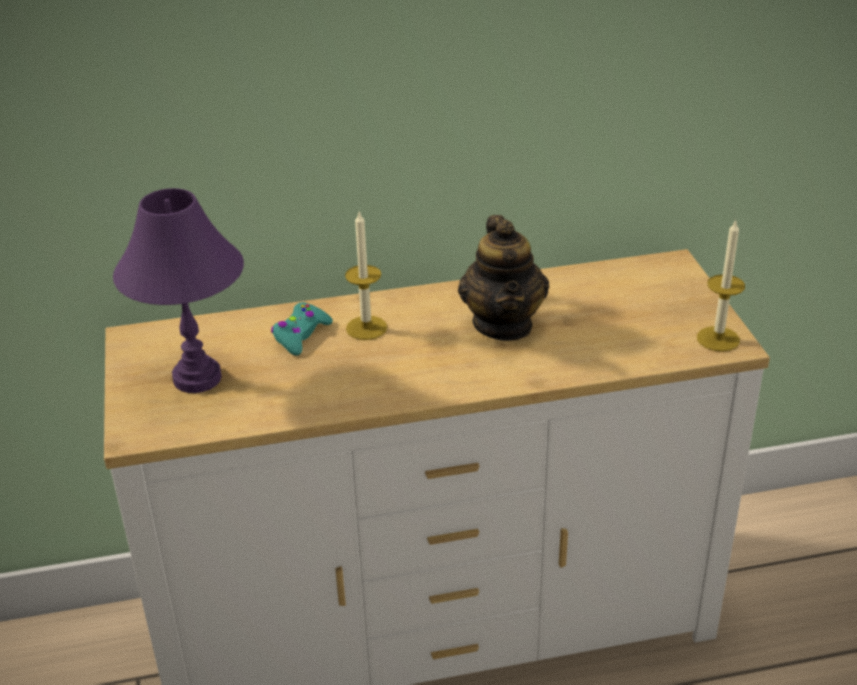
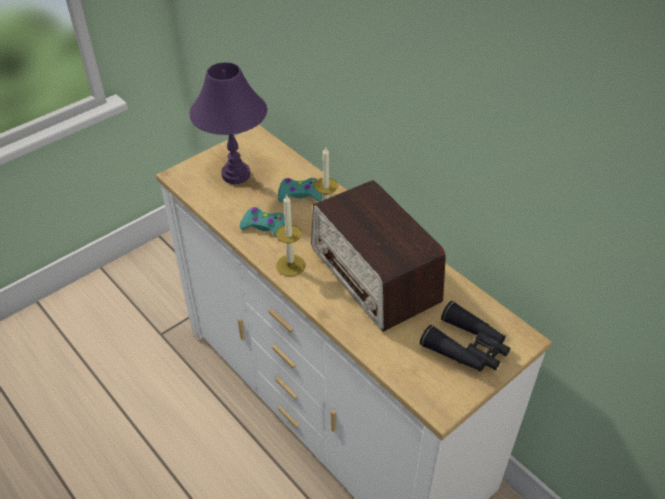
camera: 60 degrees right, 10 degrees up
(334, 383) = (264, 227): none -> turquoise game controller
(503, 324) = (374, 275): teapot -> radio
(661, 300) = (467, 347): none -> black binoculars
(718, 339) = (441, 396): candle -> candle (290, 265)

